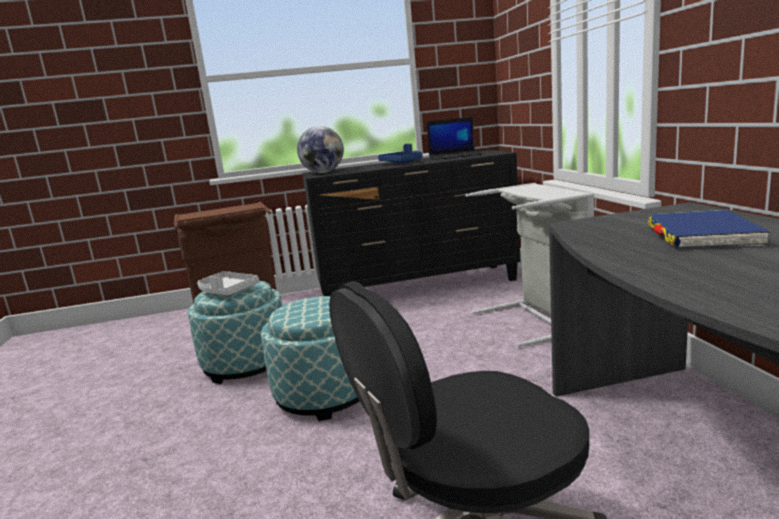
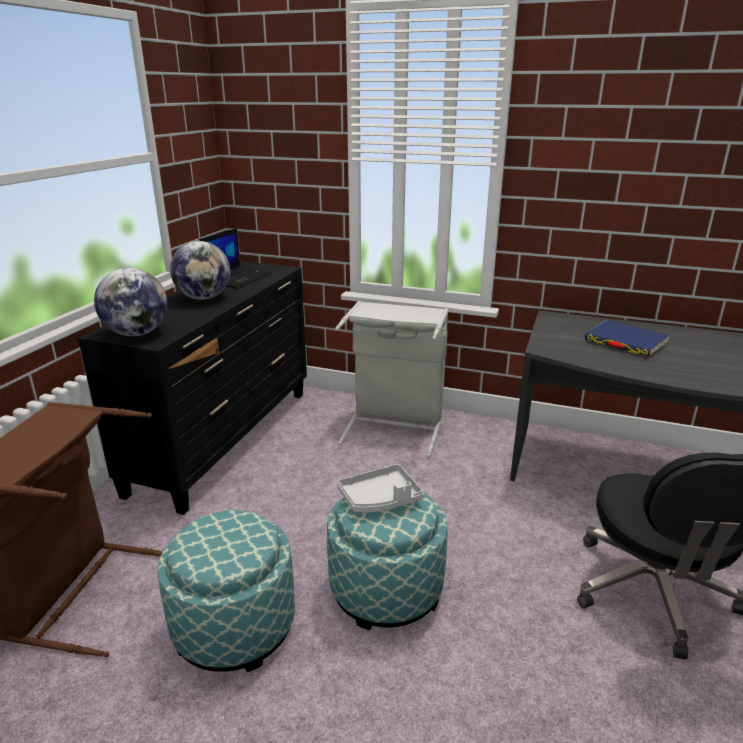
camera: 60 degrees left, 10 degrees up
(227, 291) = (228, 546): grey tray -> grey tray (380, 499)
(402, 163) = (204, 298): blue tray -> globe

